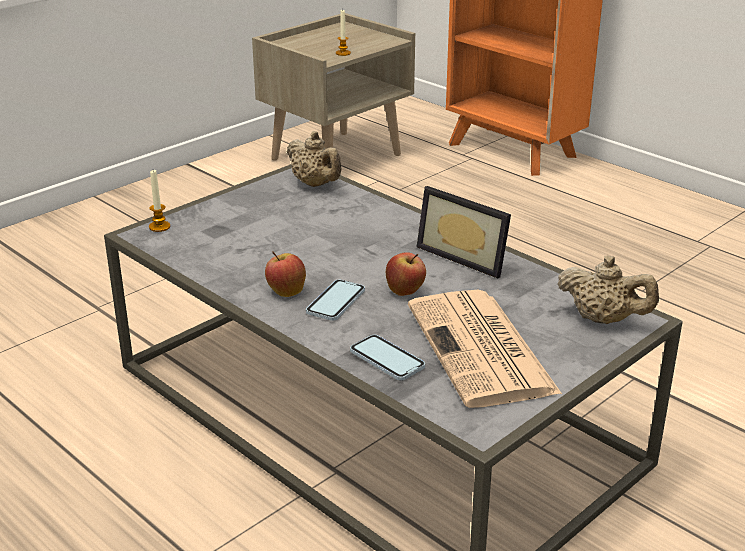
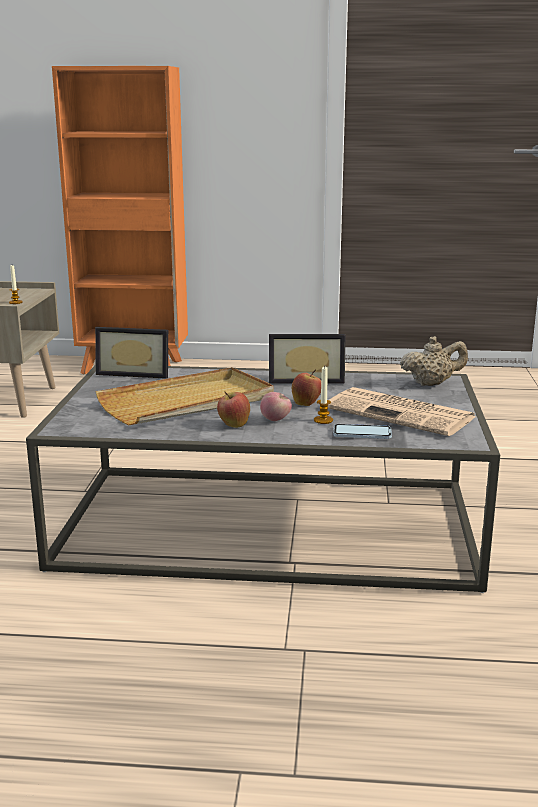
camera: 40 degrees left, 10 degrees down
(159, 227) = (65, 421): candle -> candle (323, 420)
(297, 244) = (188, 402): none -> beige tray
(315, 184) = (135, 373): beige teapot -> picture frame
(336, 302) = (276, 420): phone -> apple

